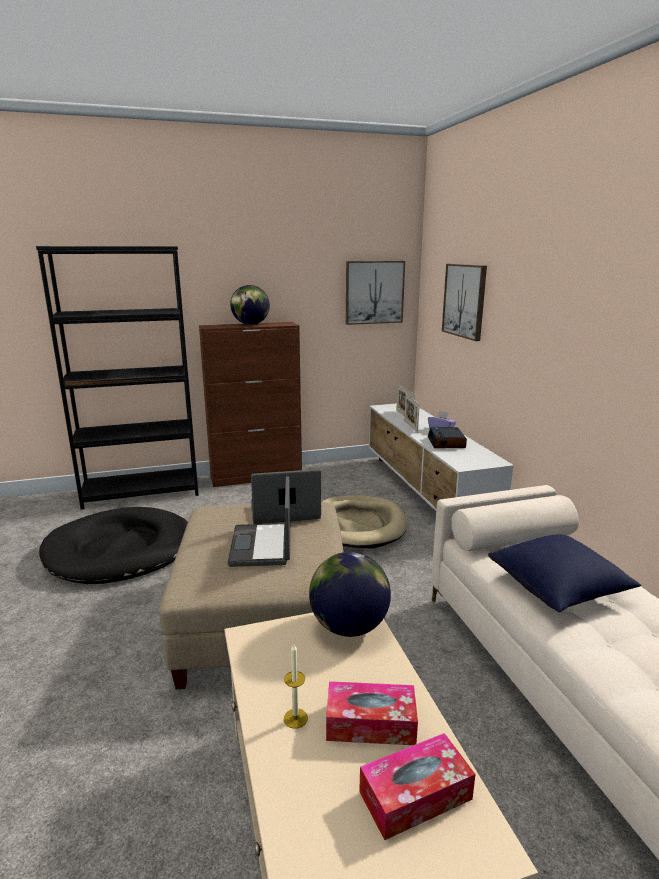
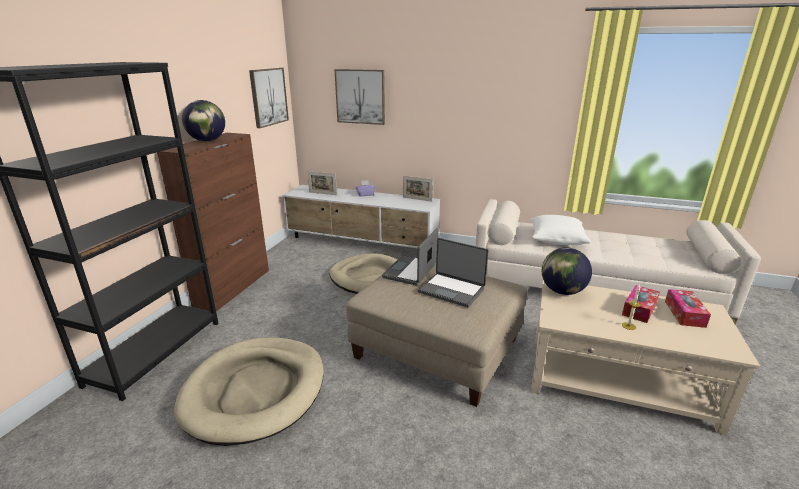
camera: 55 degrees left, 5 degrees up
(121, 550) = (255, 391): black dog bed -> beige dog bed
(410, 426) = (345, 198): picture frame -> picture frame (417, 199)
(447, 443) = (386, 200): alarm clock -> none
(558, 588) = (556, 240): blue pillow -> white pillow

